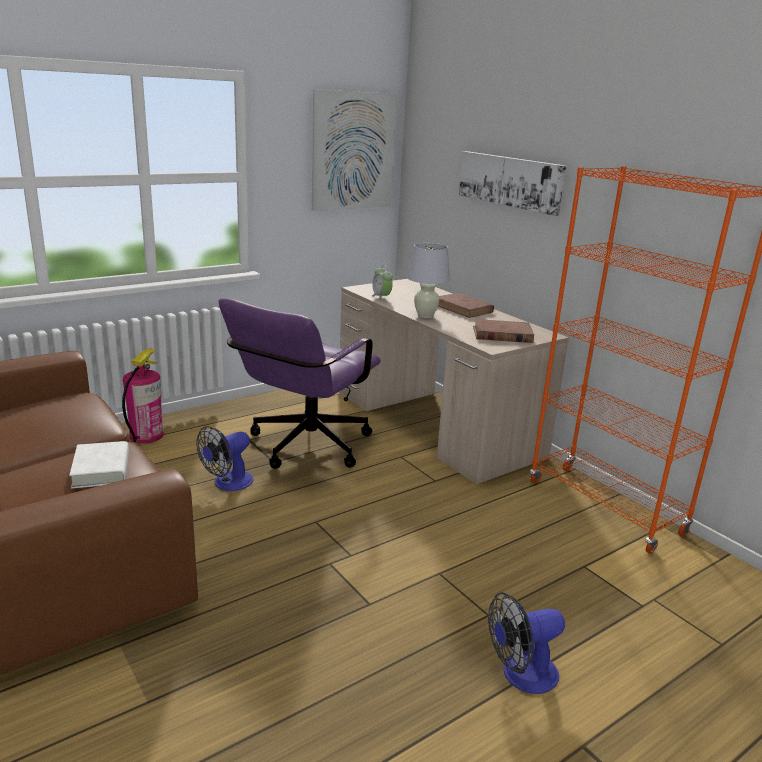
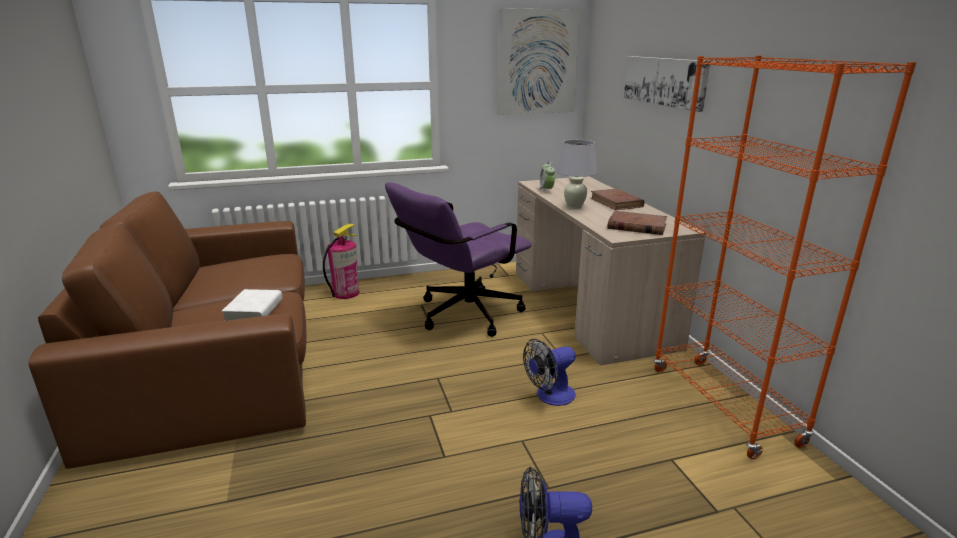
camera: 20 degrees right, 0 degrees up
(227, 483) = (385, 337): fan -> fan (550, 396)

